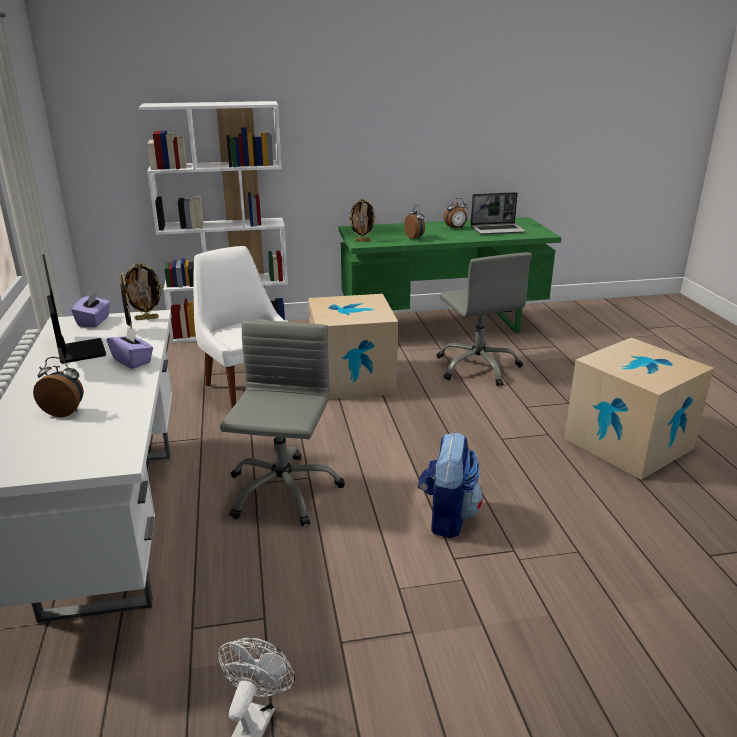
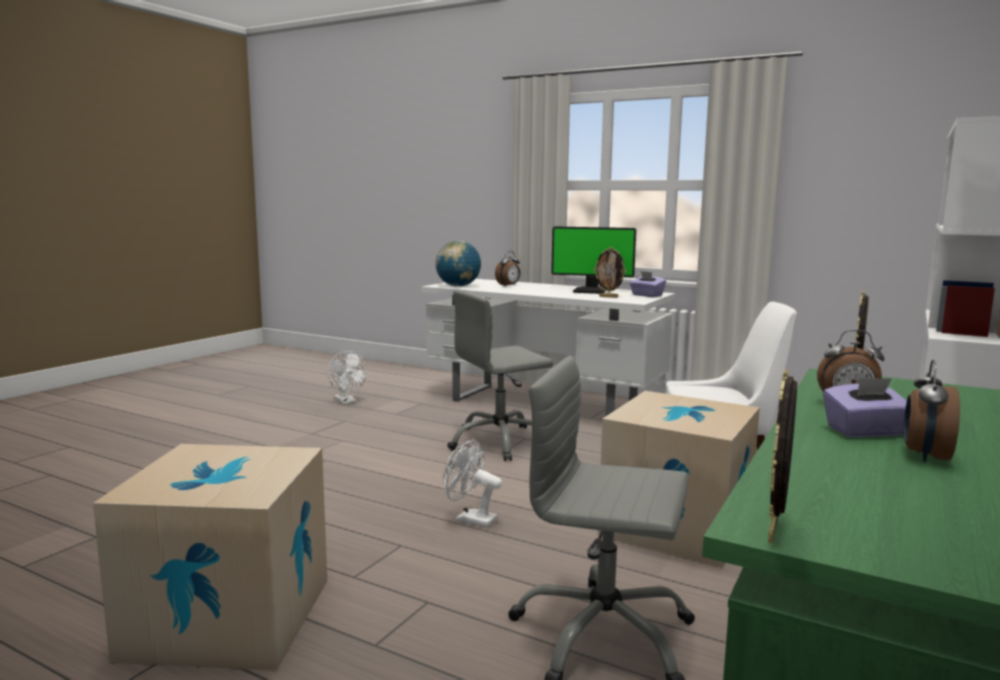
camera: 130 degrees right, 15 degrees down
(112, 442) = (458, 286): none -> globe
(132, 361) = (553, 293): purple tissue box -> purple tissue box (865, 432)
(147, 318) = (631, 300): picture frame -> picture frame (775, 531)
(282, 491) = (500, 442): grey office chair -> grey office chair turned 105 degrees clockwise
(439, 434) = (470, 519): none -> white fan
(447, 517) = (362, 473): backpack -> none
(498, 230) = (871, 490): laptop -> none

